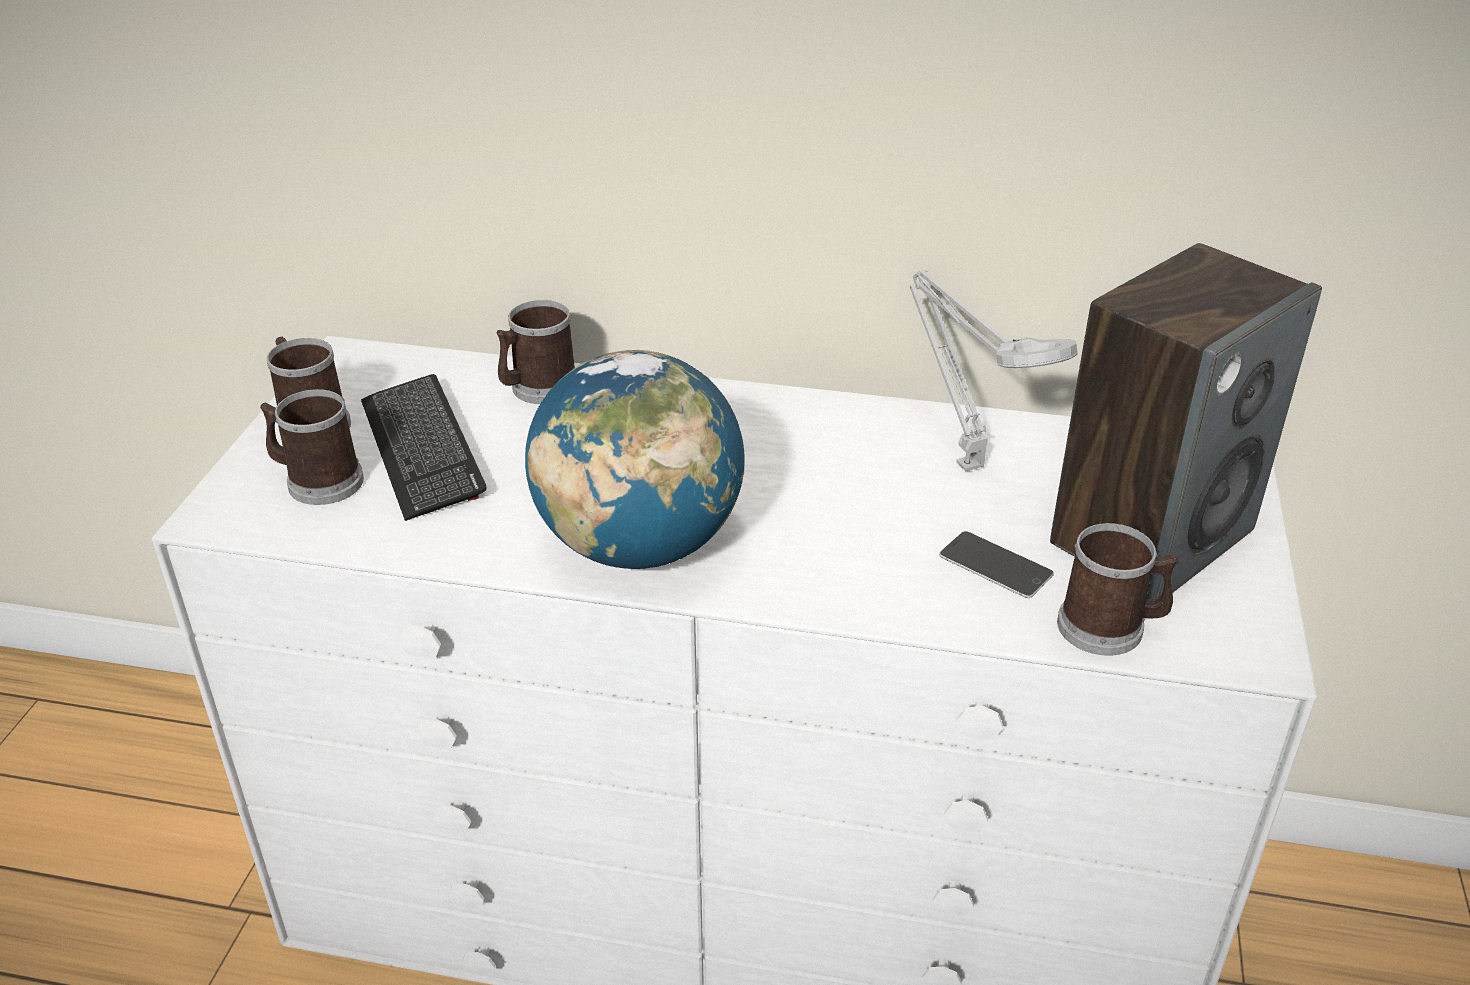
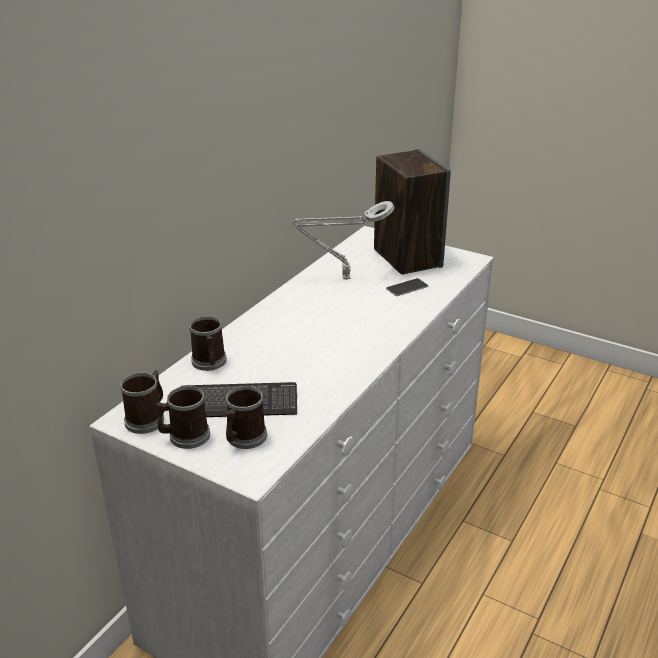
camera: 70 degrees left, 5 degrees down
(640, 545) = (353, 355): globe -> none
(1110, 628) = (449, 277): mug -> mug (147, 418)

